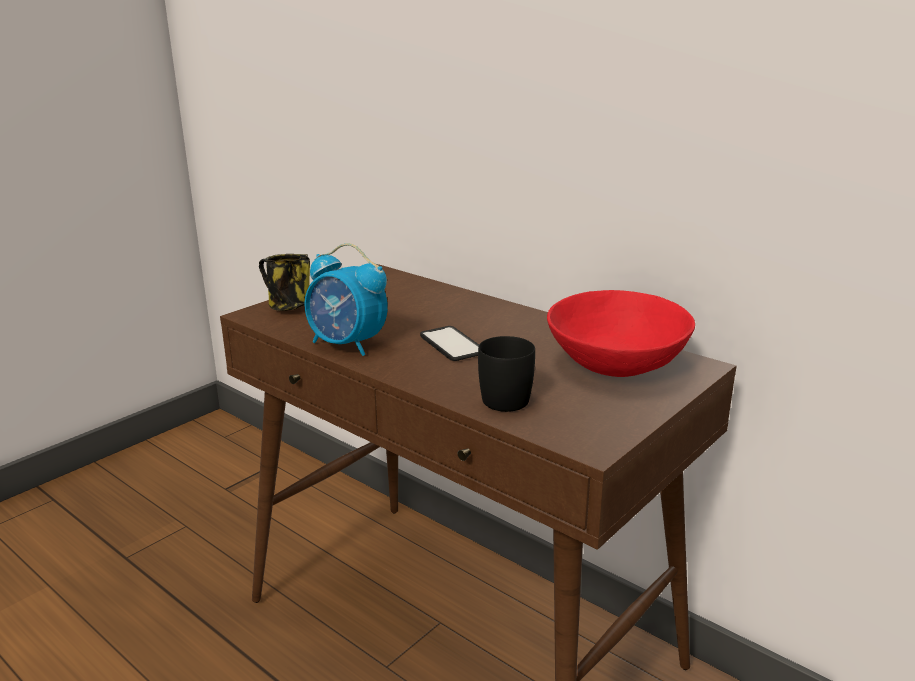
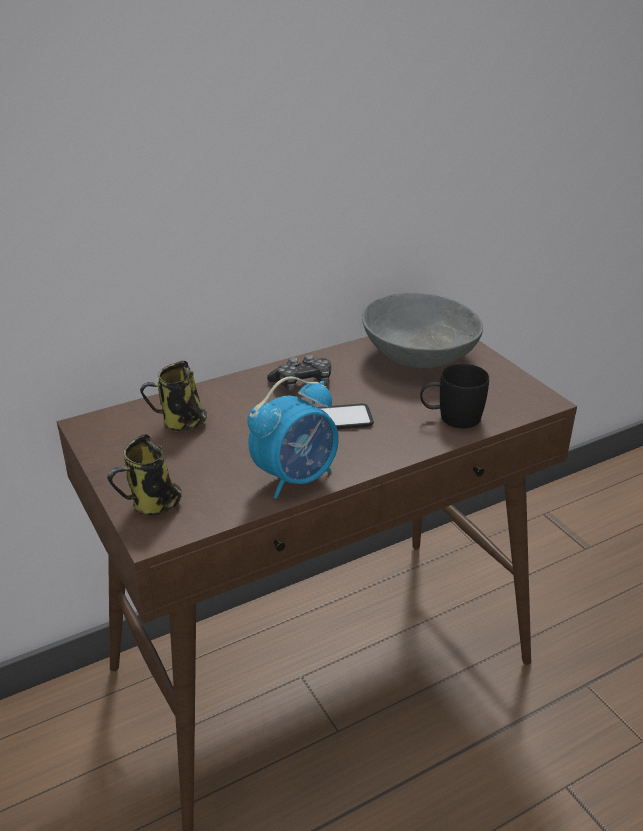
camera: 70 degrees left, 10 degrees up
(401, 295) = (181, 423): none -> mug
(505, 323) = (302, 383): none -> game controller
(615, 364) = (417, 357): red bowl -> grey bowl

